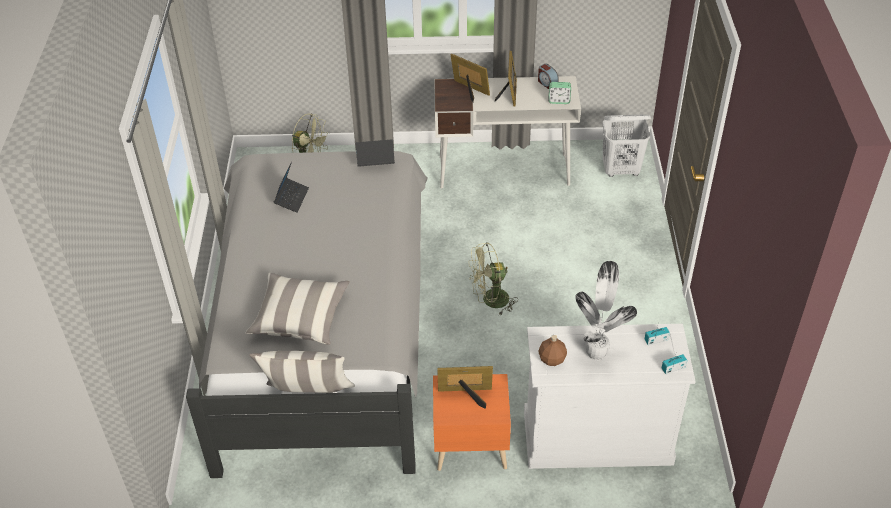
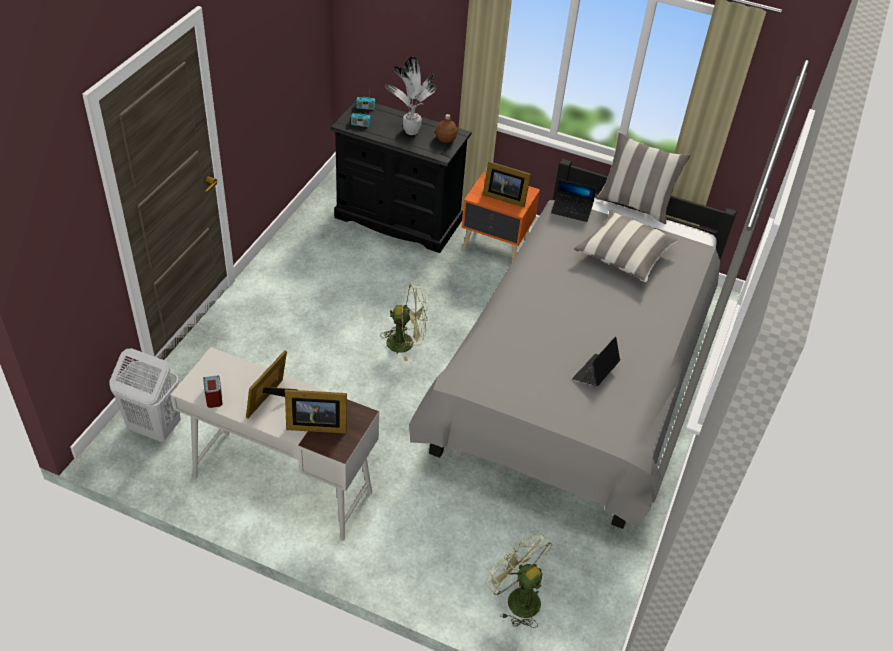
camera: 160 degrees left, 0 degrees up
(375, 164) = (484, 381): laptop -> laptop (571, 210)
(470, 91) = (315, 424): picture frame -> picture frame turned 60 degrees counterclockwise
(559, 101) = (224, 366): alarm clock -> none
(596, 437) = (398, 219): white dresser -> black dresser

